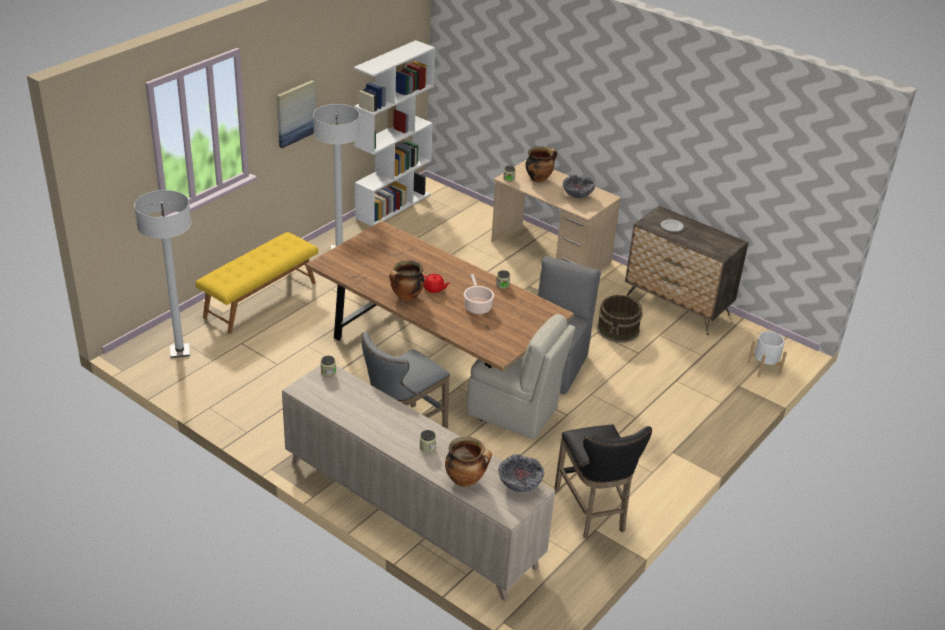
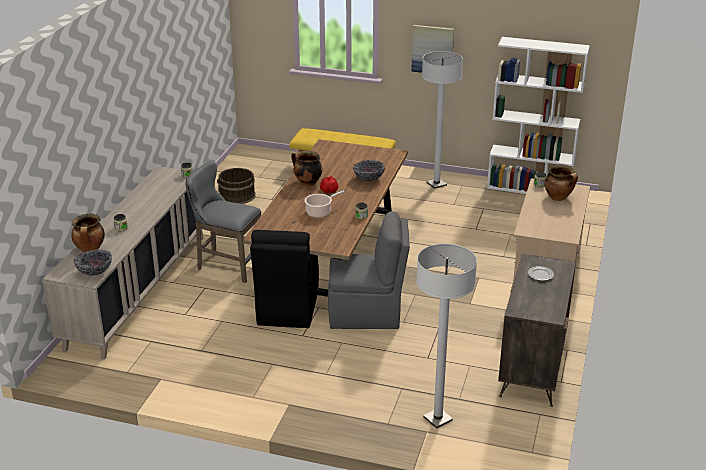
camera: 70 degrees right, 5 degrees down
(180, 351) = (259, 164): white floor lamp -> white floor lamp (437, 419)
(514, 412) = (287, 309): beige chair -> black chair
(577, 195) = (551, 221): bowl -> bowl (368, 179)
(592, 513) = (181, 373): black stool -> none
(618, 329) = (455, 339): brown bucket -> brown bucket (237, 196)
(764, 368) = (473, 445): white planter -> none

